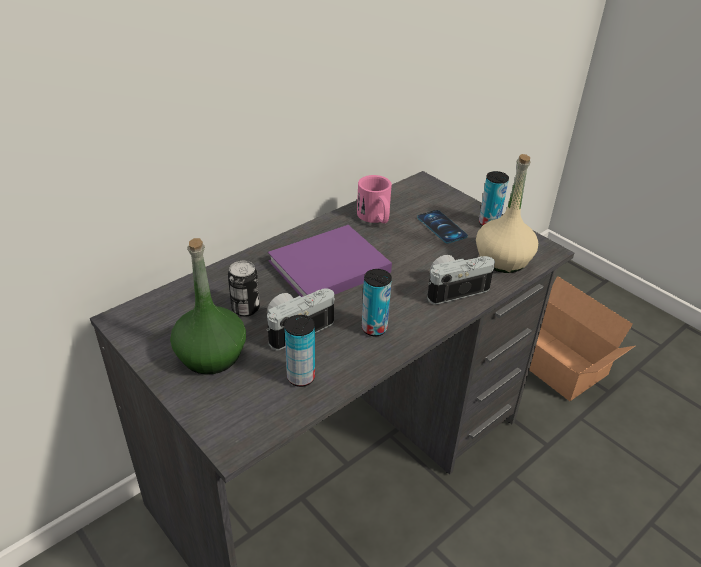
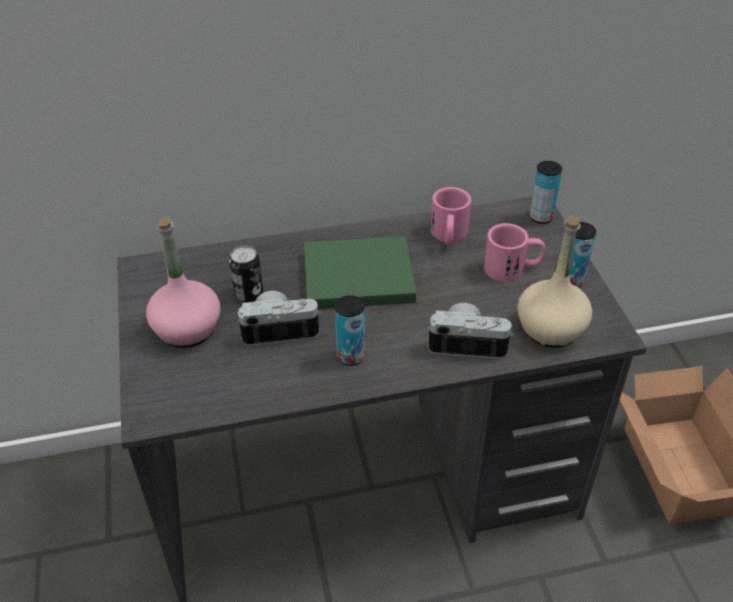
camera: 30 degrees right, 5 degrees up
(211, 355) = (187, 329): green bottle -> pink bottle
(301, 377) = (247, 379): can -> can (541, 217)
(326, 268) = (354, 276): purple book -> green book
(441, 227) = (512, 268): phone -> pink mug

